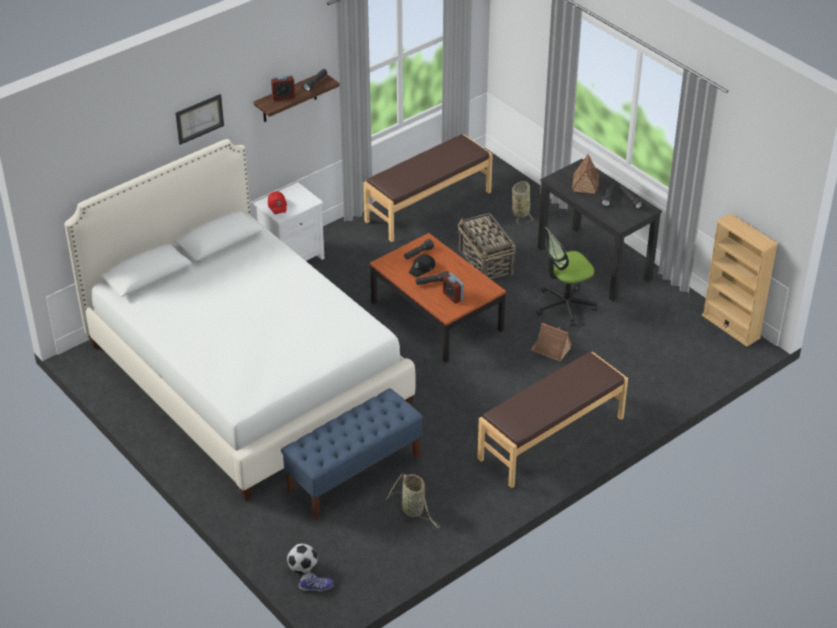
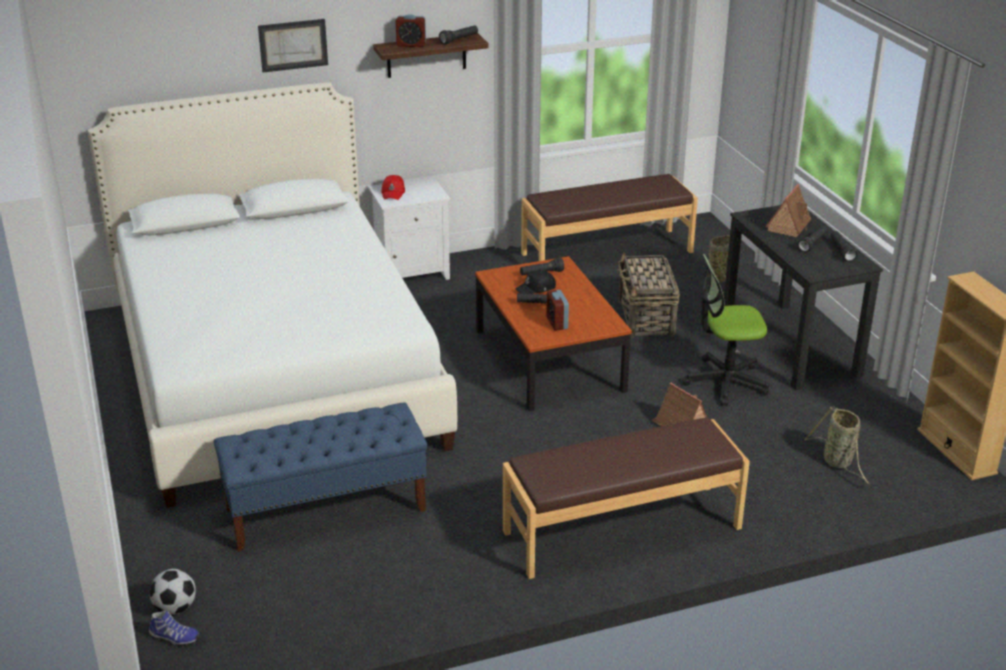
camera: 20 degrees right, 10 degrees down
(414, 511) = (374, 574): basket -> basket (839, 462)

